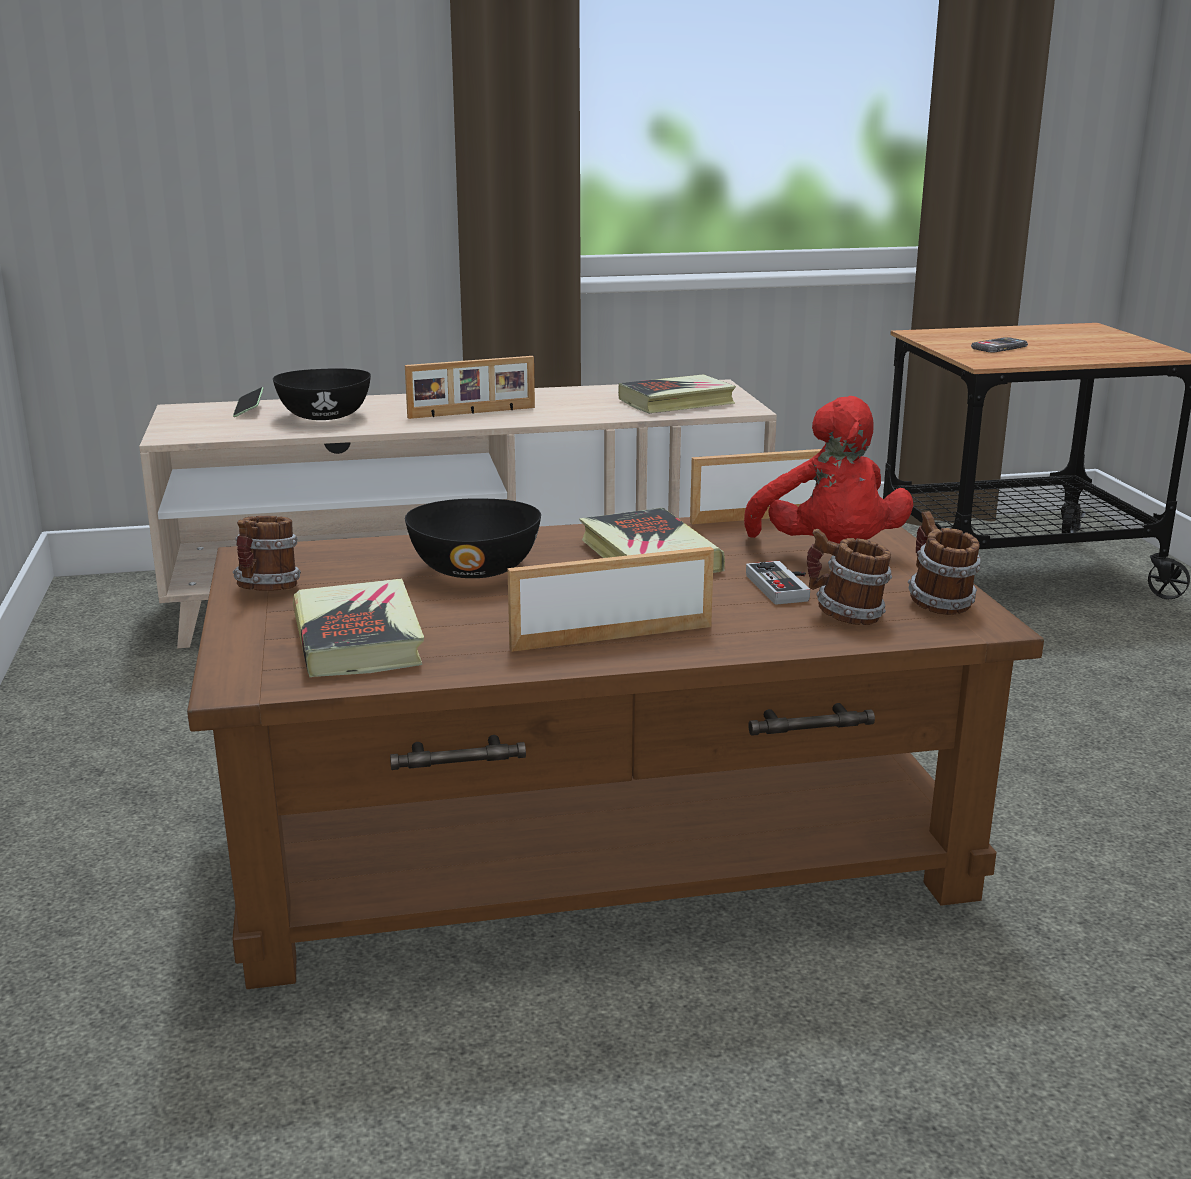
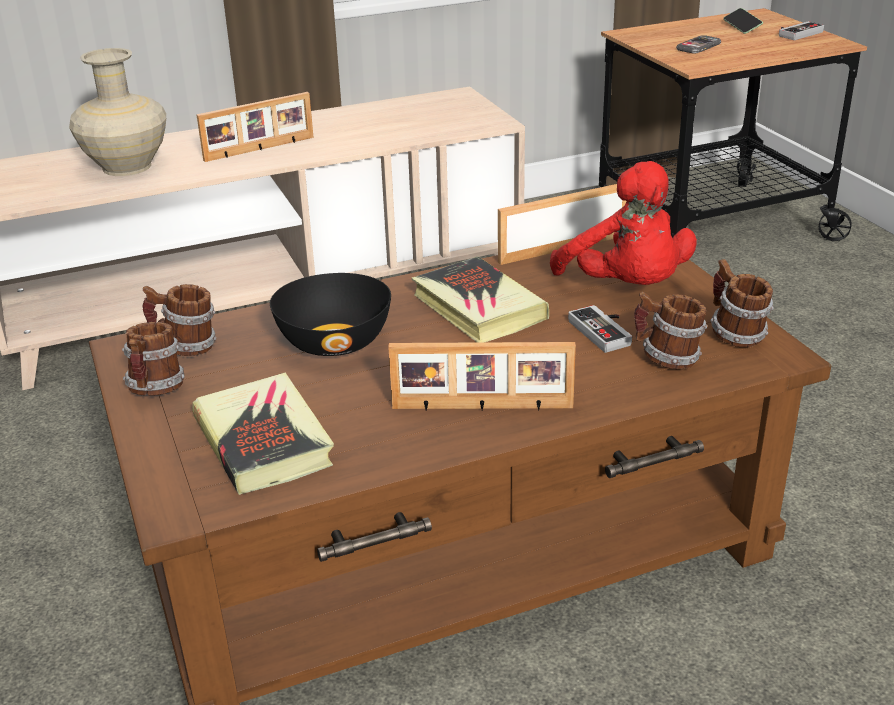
camera: 10 degrees left, 10 degrees up
(249, 410) = (52, 165): phone -> phone (742, 27)
(314, 560) = (186, 347): none -> mug
(324, 417) = (126, 167): black bowl -> beige vase
(611, 636) = (482, 408): picture frame -> picture frame turned 150 degrees counterclockwise
(677, 402) = (435, 119): book -> none
(1125, 343) = (797, 33): none -> game controller

